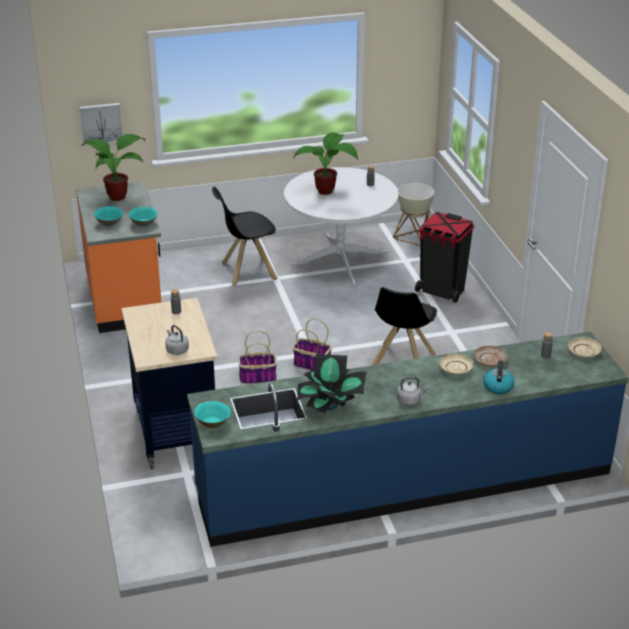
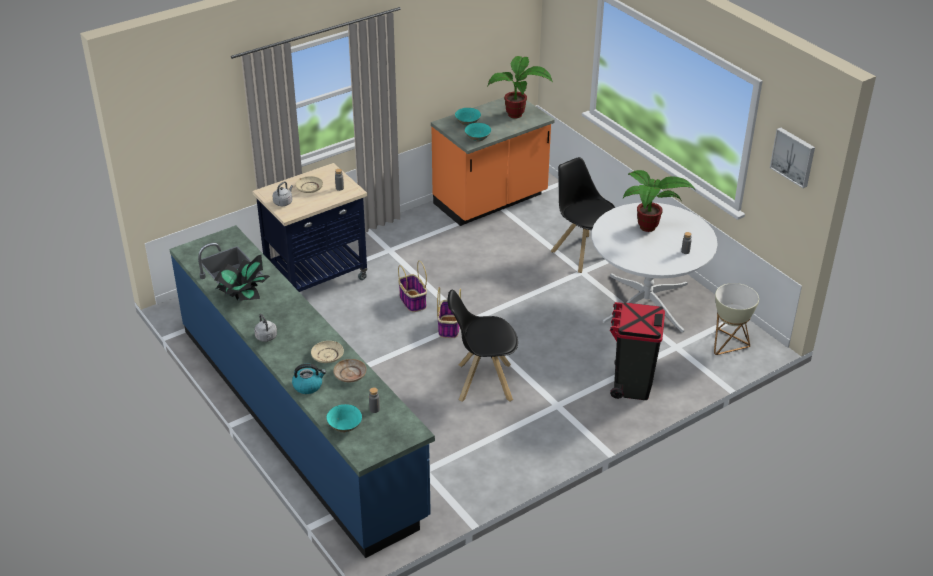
camera: 70 degrees right, 5 degrees up
(101, 123) = (561, 52): picture -> picture (793, 157)
(213, 423) = (201, 246): turquoise bowl -> turquoise bowl (344, 427)
(584, 351) = (393, 435): beige plate -> beige plate (309, 188)

